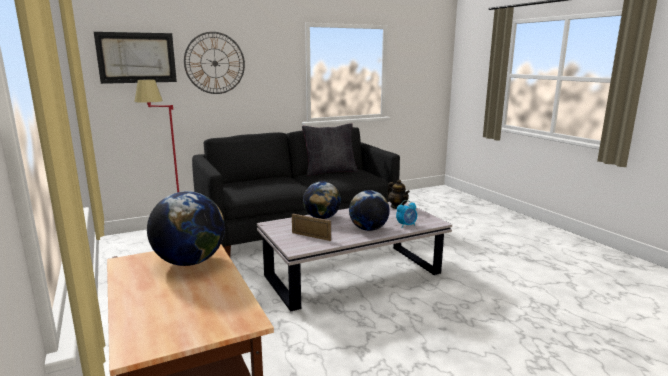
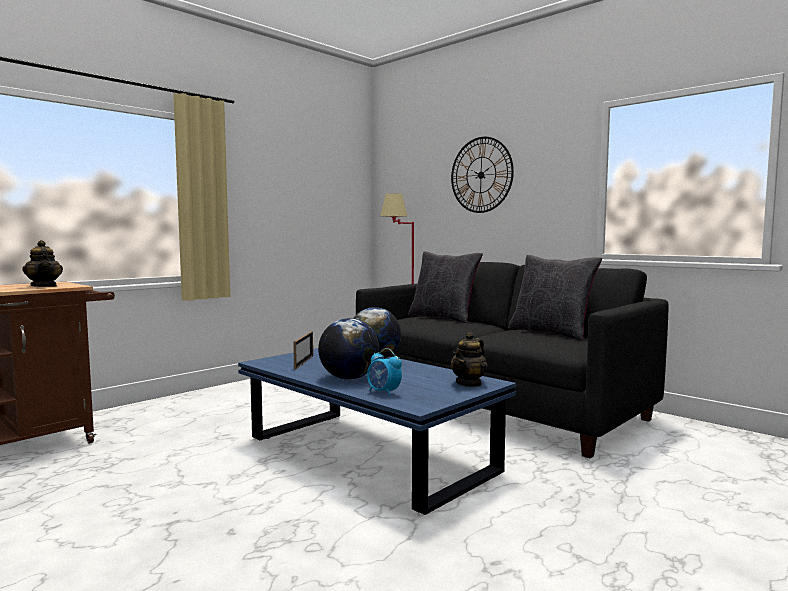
camera: 70 degrees right, 10 degrees down
(137, 58) = (414, 174): picture -> none
(189, 262) = (44, 286): globe -> teapot
(248, 181) = (443, 318): none -> black pillow
(353, 276) = (368, 455): white coffee table -> blue coffee table

